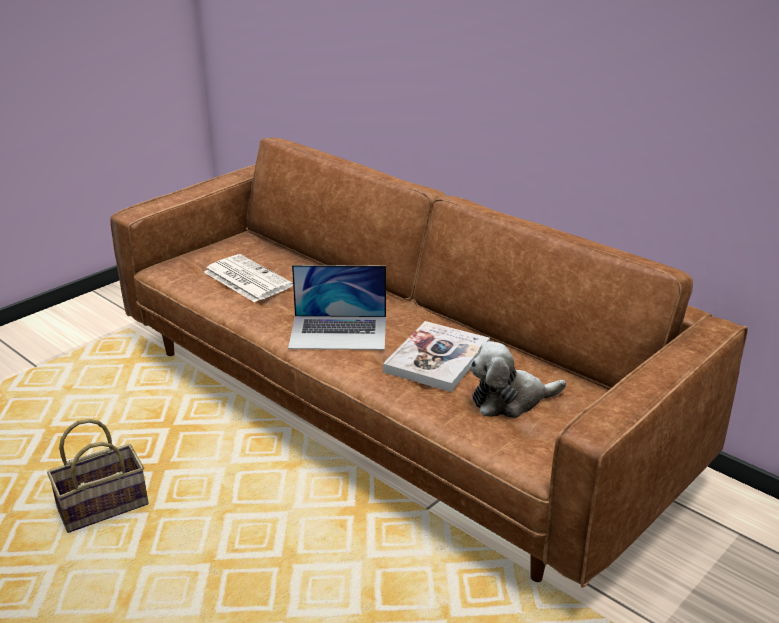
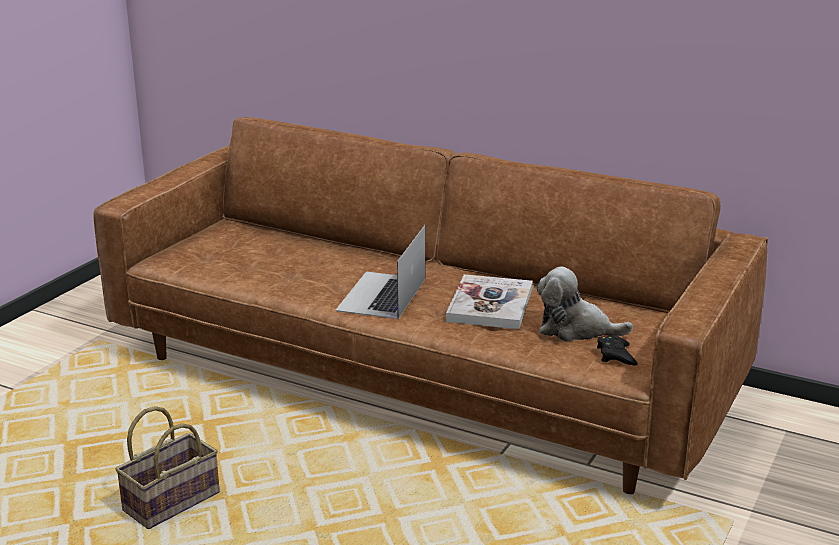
camera: 15 degrees left, 5 degrees down
(246, 279) = (255, 260): newspaper -> none
(339, 332) = (381, 295): laptop -> laptop turned 120 degrees clockwise
(510, 400) = (576, 330): plush toy -> plush toy turned 45 degrees clockwise
(535, 439) = (615, 355): none -> black game controller

